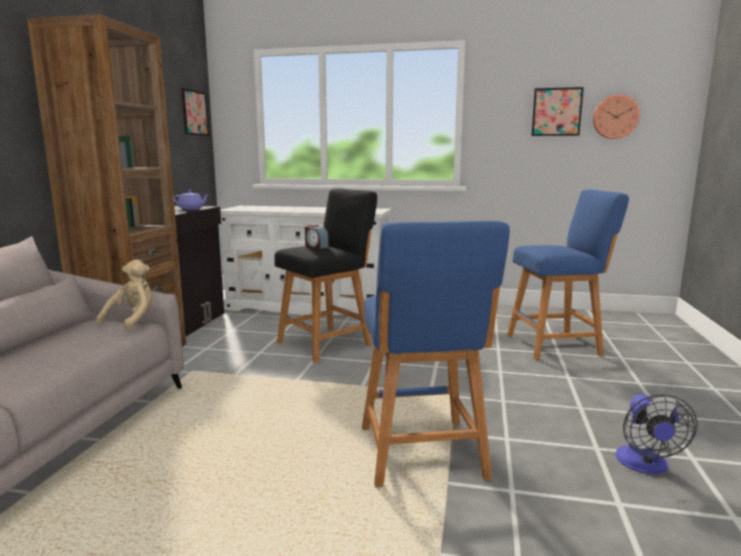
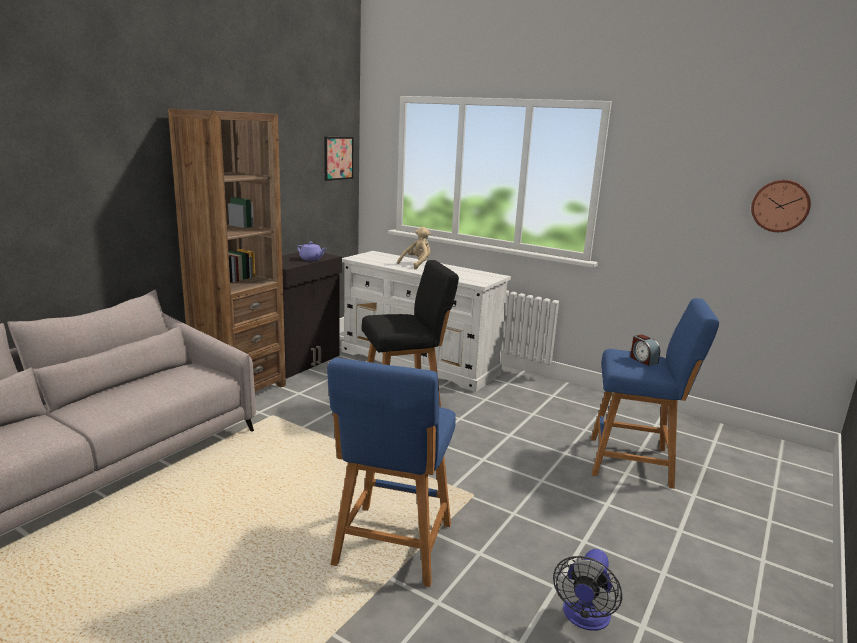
camera: 20 degrees right, 5 degrees up
(133, 320) = (215, 371): beige plush toy -> beige plush toy (417, 264)
(316, 246) = (398, 318): alarm clock -> alarm clock (643, 360)
(556, 112) = (708, 191): picture -> none

